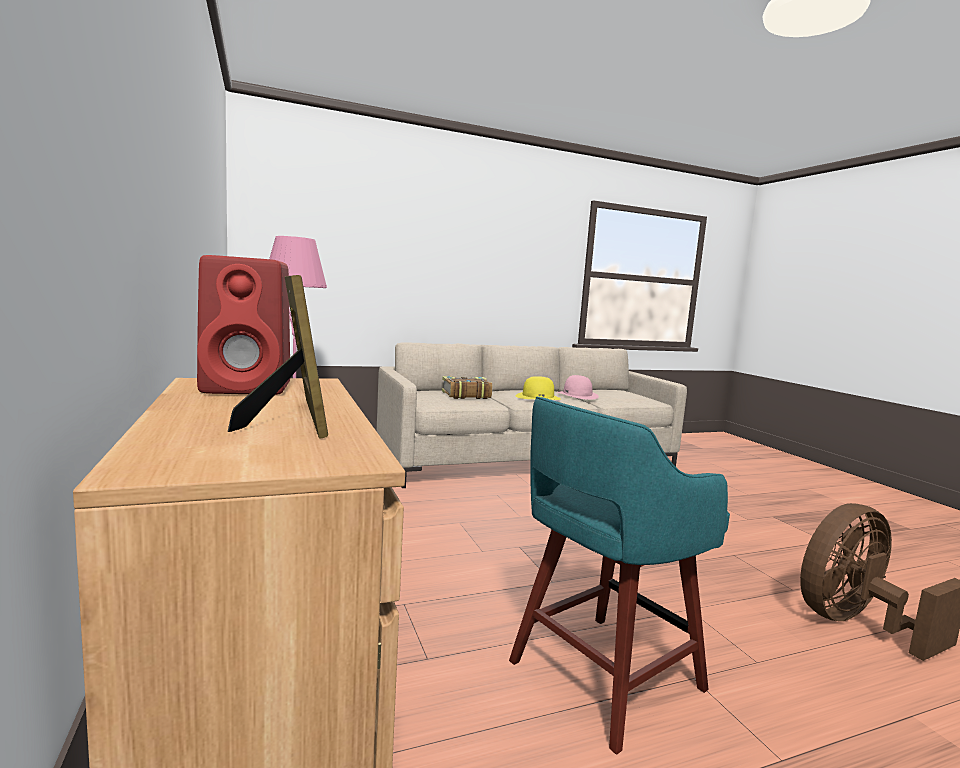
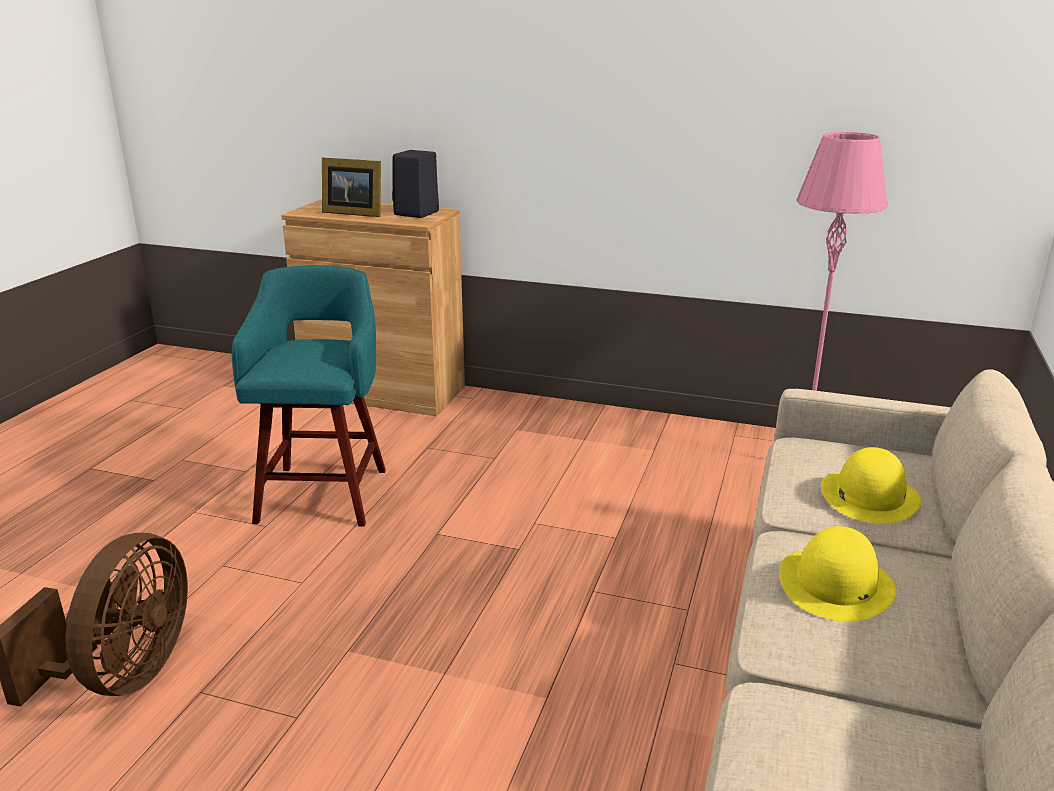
camera: 130 degrees right, 15 degrees up
(250, 388) = (416, 214): red speaker -> black speaker
(465, 395) = (869, 496): book -> yellow hat
(577, 395) = (869, 684): pink hat -> none

